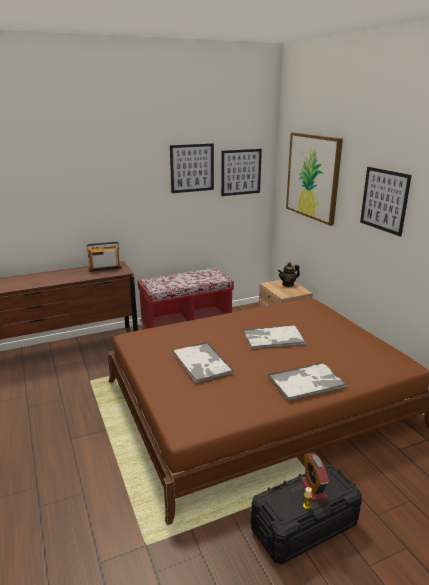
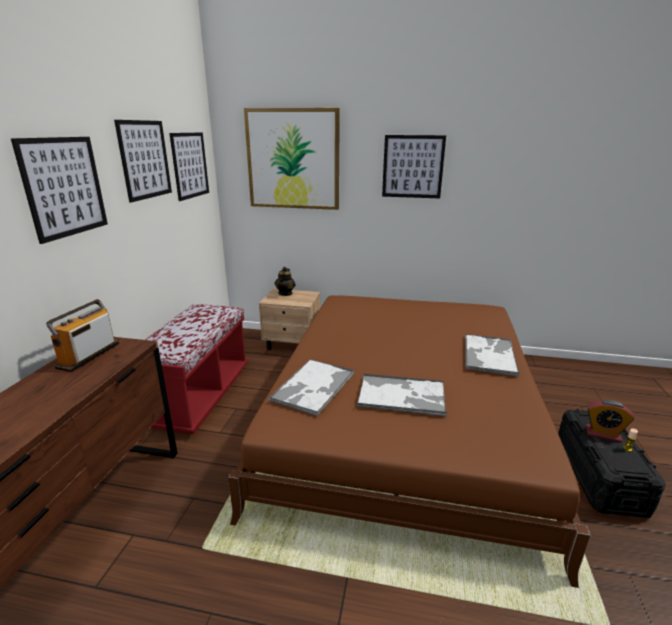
camera: 55 degrees left, 0 degrees up
(124, 181) = (64, 187): none -> picture
(273, 338) = (392, 338): tray -> tray (313, 387)

